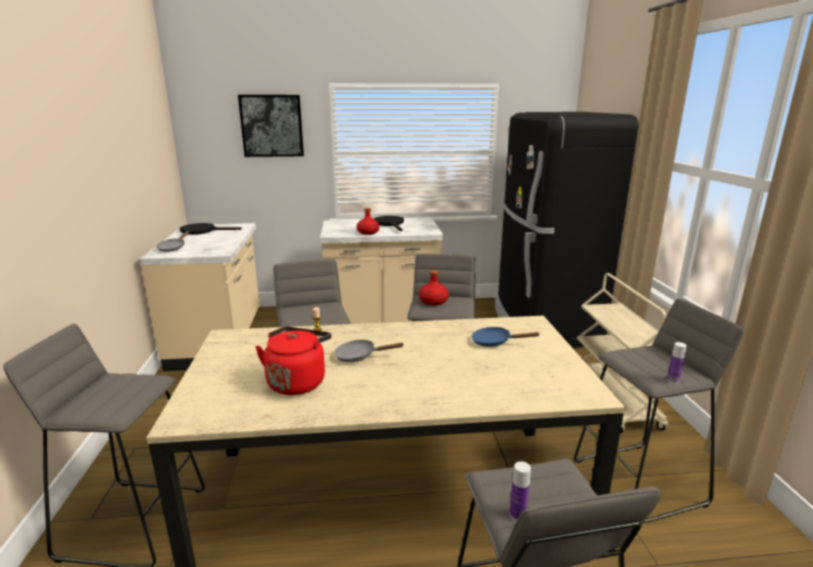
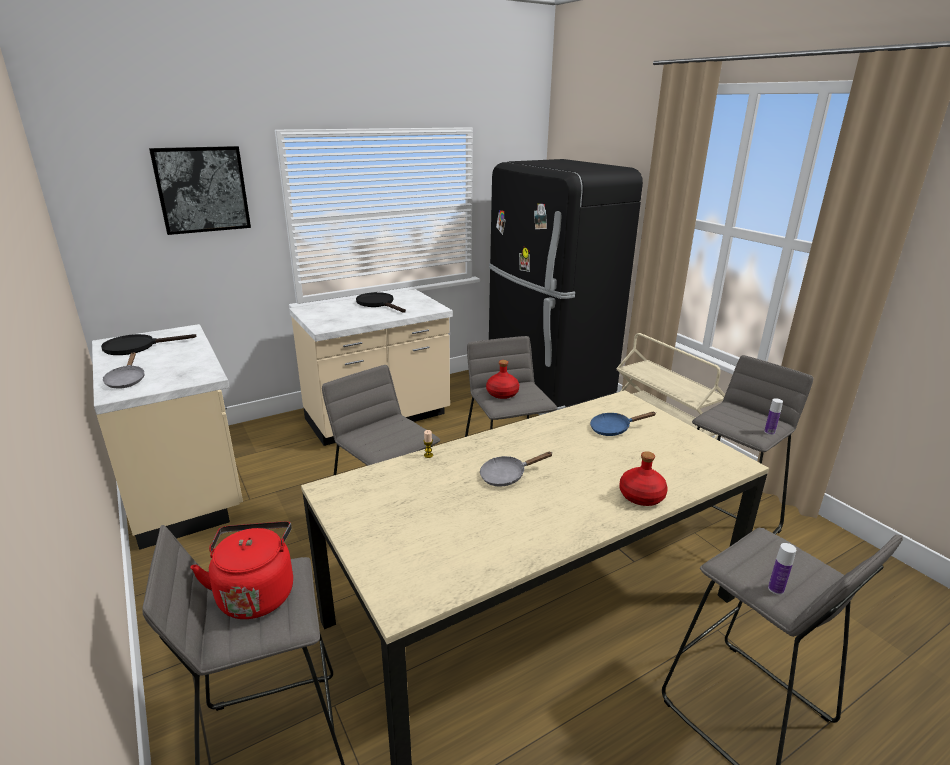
camera: 25 degrees left, 5 degrees up
(297, 381) = (476, 522): red kettle -> red kettle (256, 593)
(368, 232) = (366, 319): red bottle -> red bottle (641, 496)

